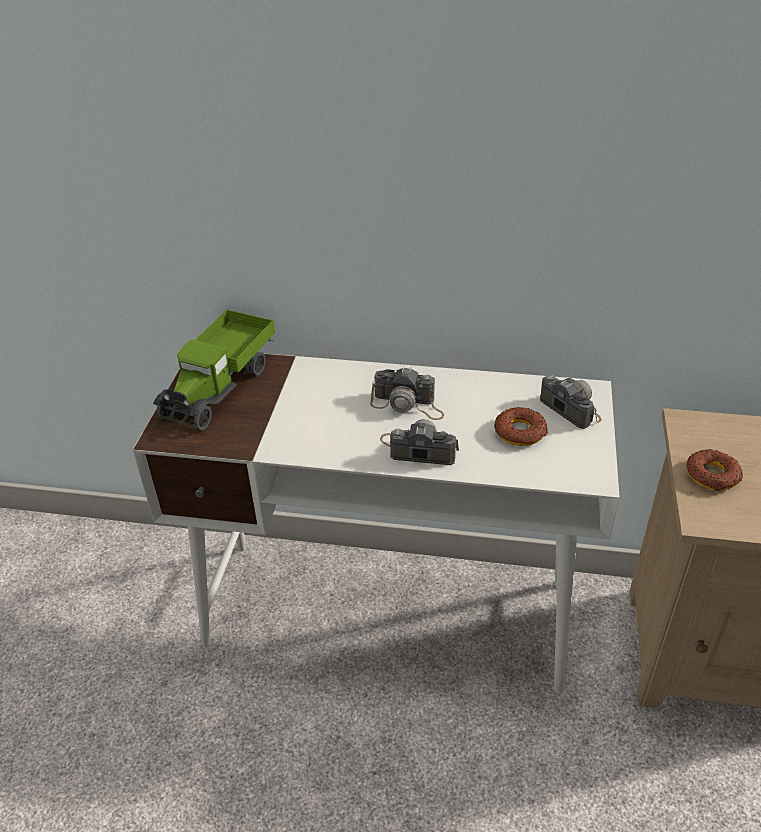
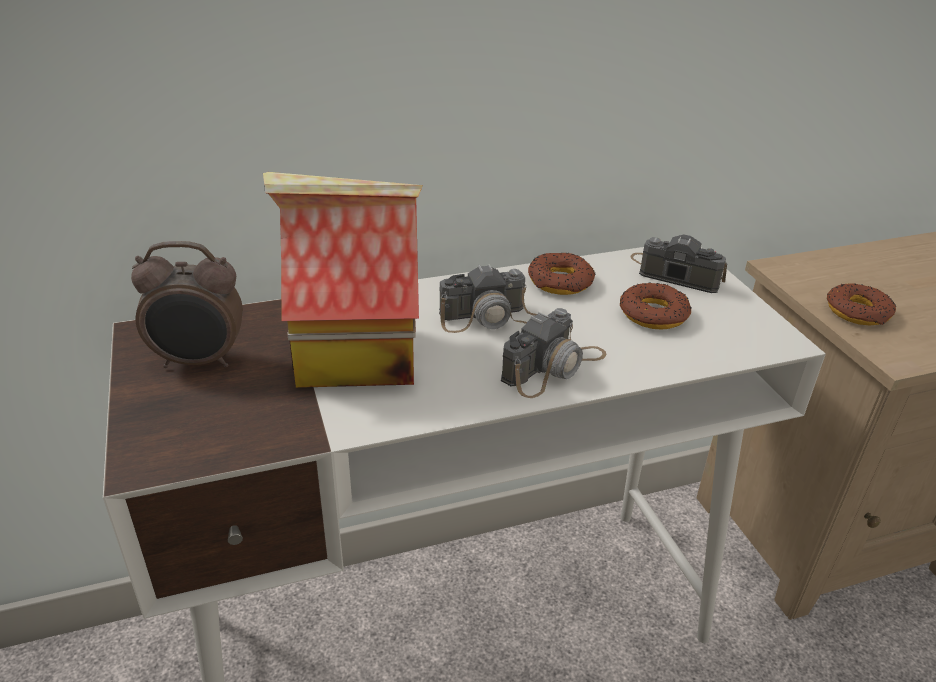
camera: 30 degrees left, 5 degrees down
(220, 385) = (200, 361): toy truck -> alarm clock
(303, 408) = (354, 358): none -> toy house
(418, 449) = (554, 366): camera -> camera turned 150 degrees clockwise
(476, 389) = (560, 281): none -> donut

